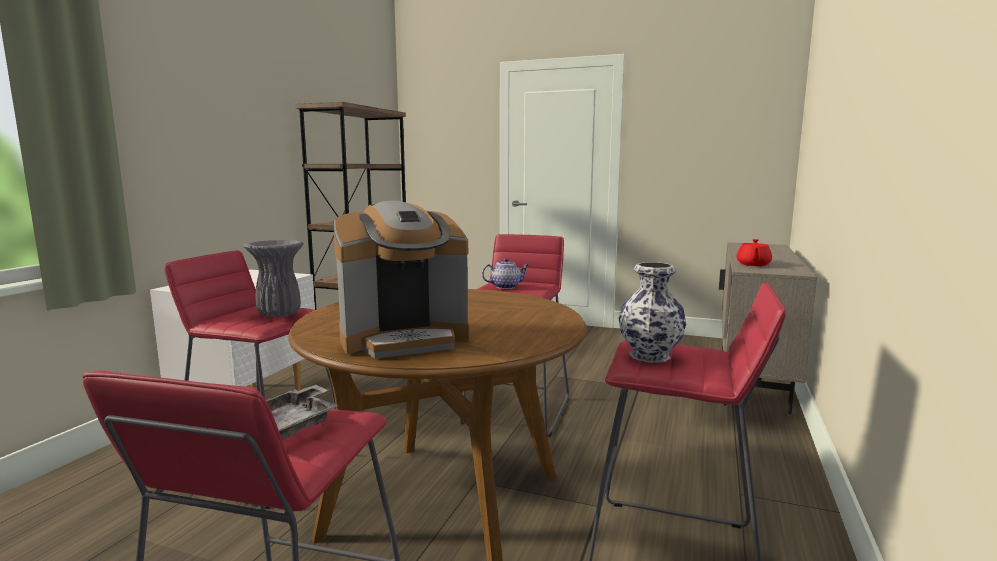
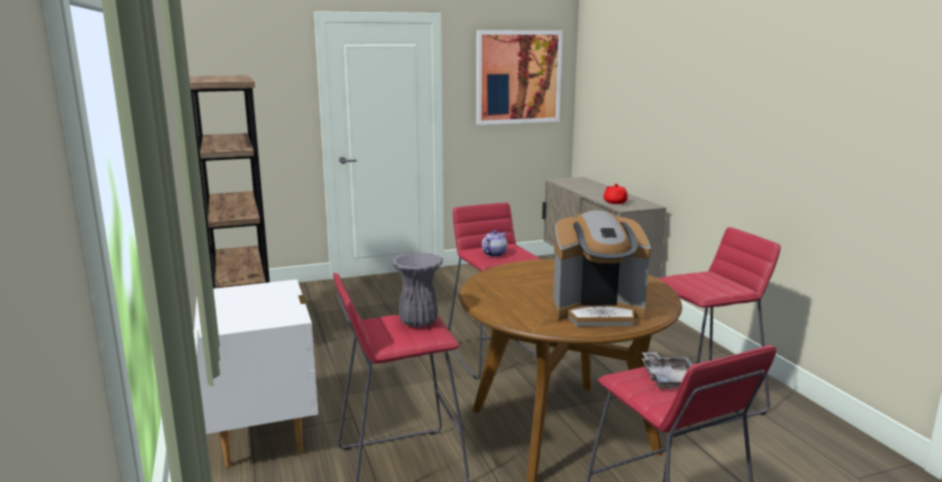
camera: 40 degrees left, 5 degrees up
(404, 339) = (597, 312): coffee machine -> coffee machine turned 60 degrees clockwise
(649, 355) = (695, 284): vase -> none
(717, 122) = (518, 77): none -> picture

